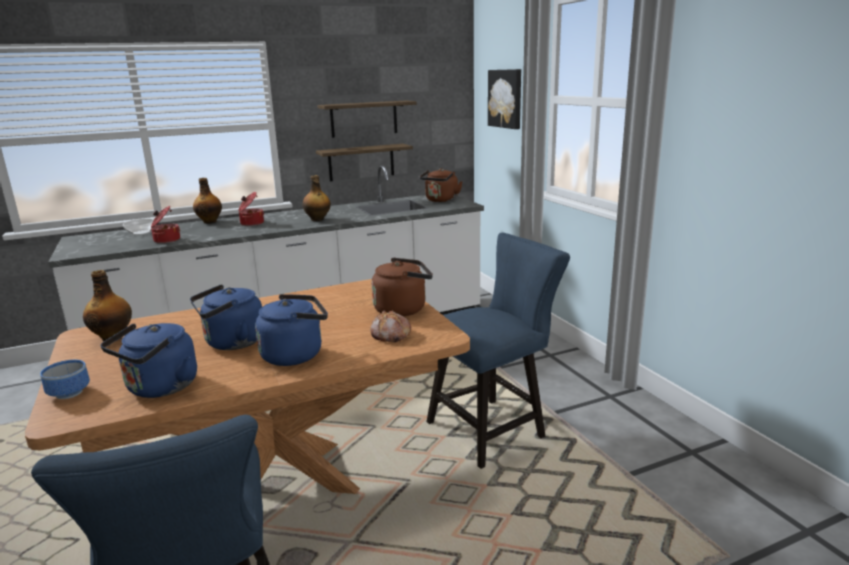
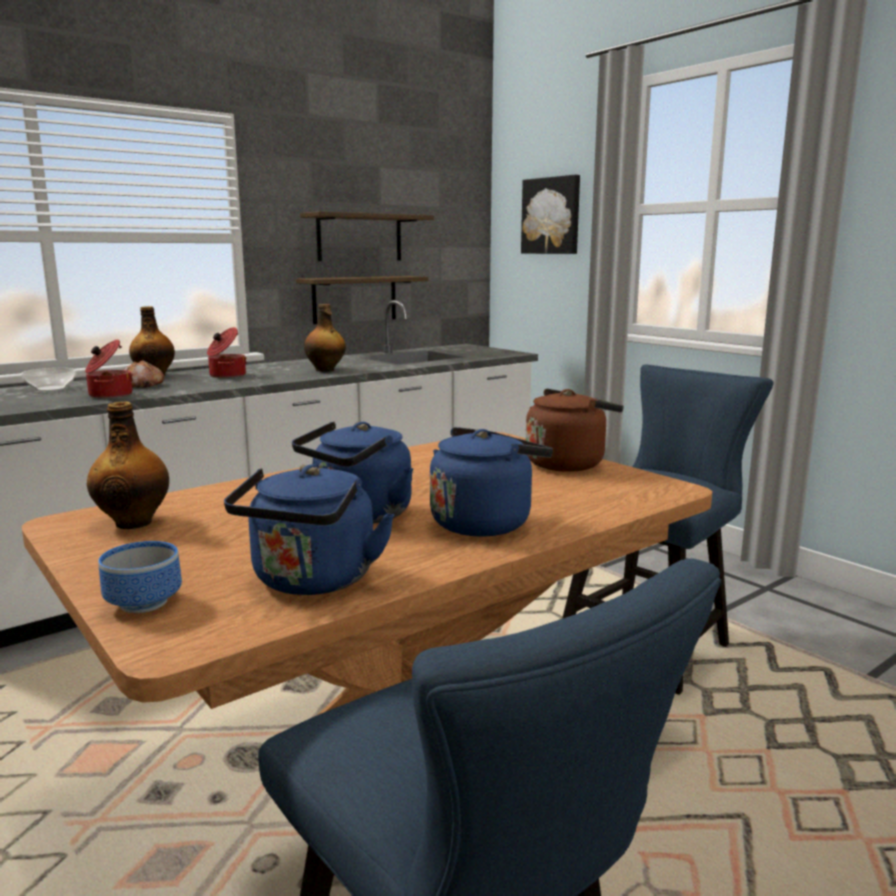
camera: 15 degrees left, 5 degrees down
(390, 335) = (593, 491): bread -> bread (141, 385)
(441, 200) = (472, 350): brown kettle -> none

